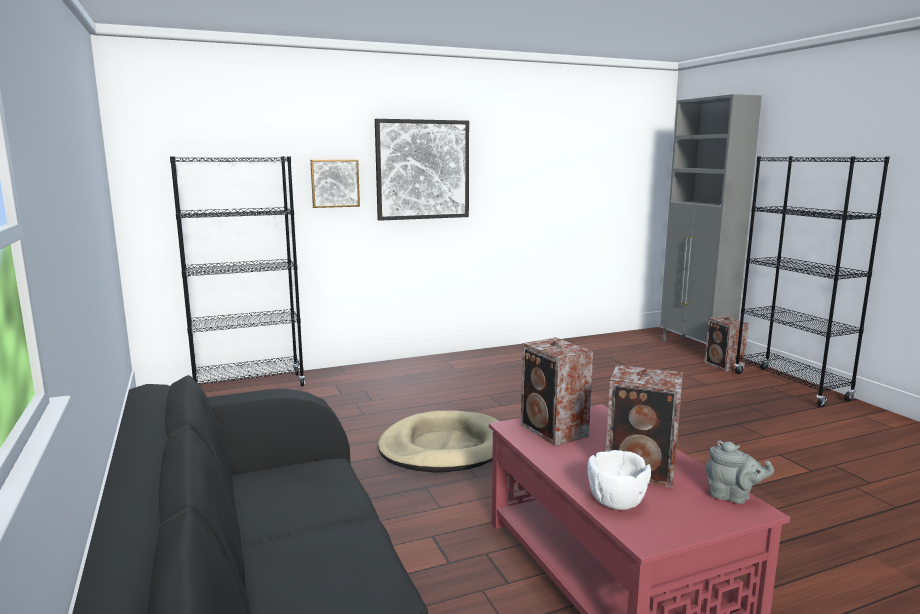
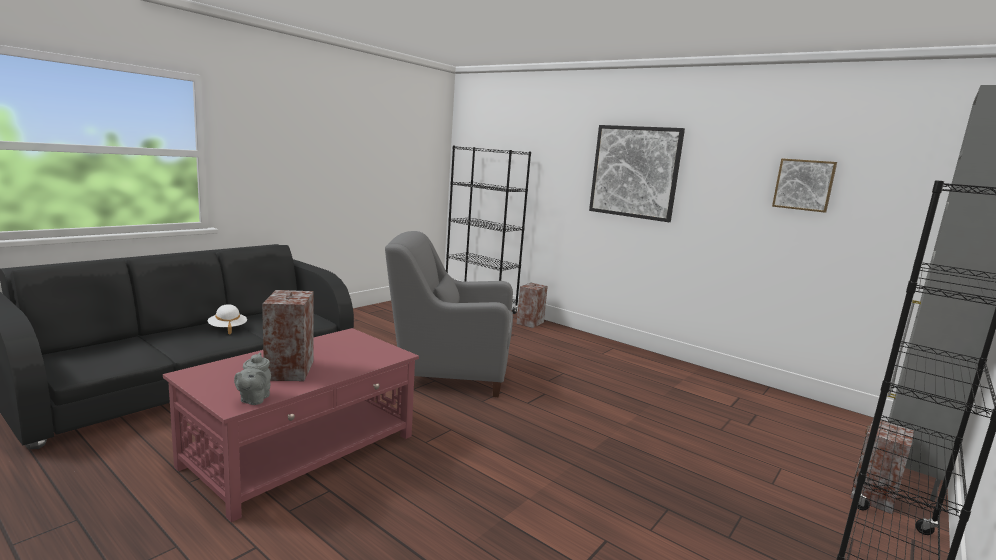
camera: 60 degrees right, 0 degrees up
(299, 545) = (227, 328): none -> white hat
(334, 183) = (564, 176): picture -> picture (804, 185)
(444, 447) = (448, 372): beige dog bed -> grey armchair
(554, 431) = (348, 344): speaker -> speaker (529, 323)
(615, 501) = (239, 365): white bowl -> none

